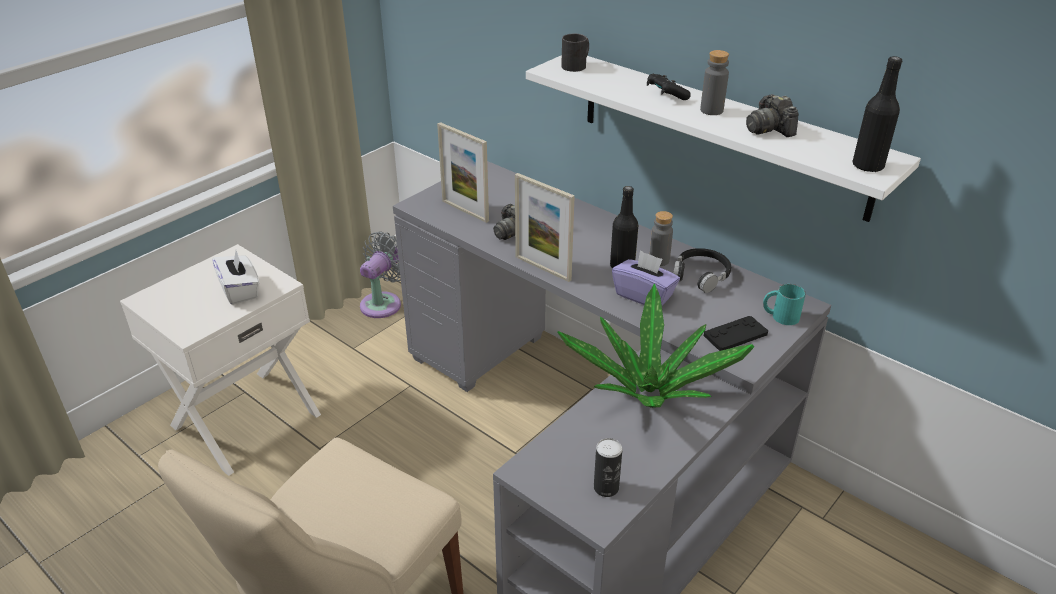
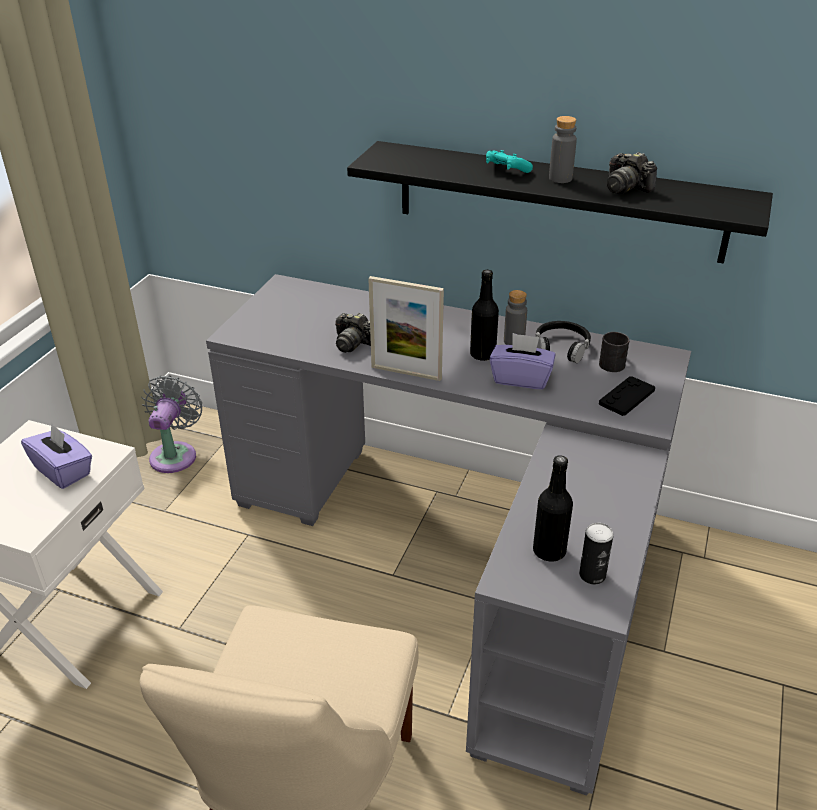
camera: 20 degrees left, 0 degrees up
(240, 290) = (63, 471): white tissue box -> purple tissue box
(465, 211) = (289, 331): picture frame -> none
(577, 65) = (395, 154): black mug -> black mug (613, 362)
(649, 390) = (574, 470): potted plant -> none
(665, 95) = (506, 171): black game controller -> turquoise game controller
(720, 132) = (558, 201): white shelf -> black shelf
(780, 316) = (654, 371): turquoise mug -> none
(867, 166) = (737, 207): black bottle -> black bottle (549, 551)

